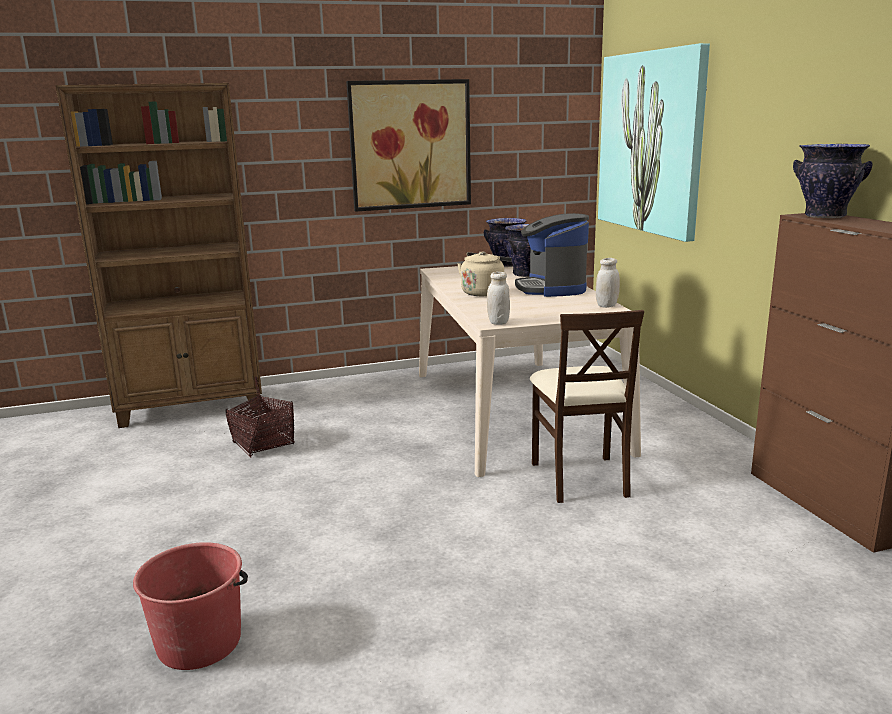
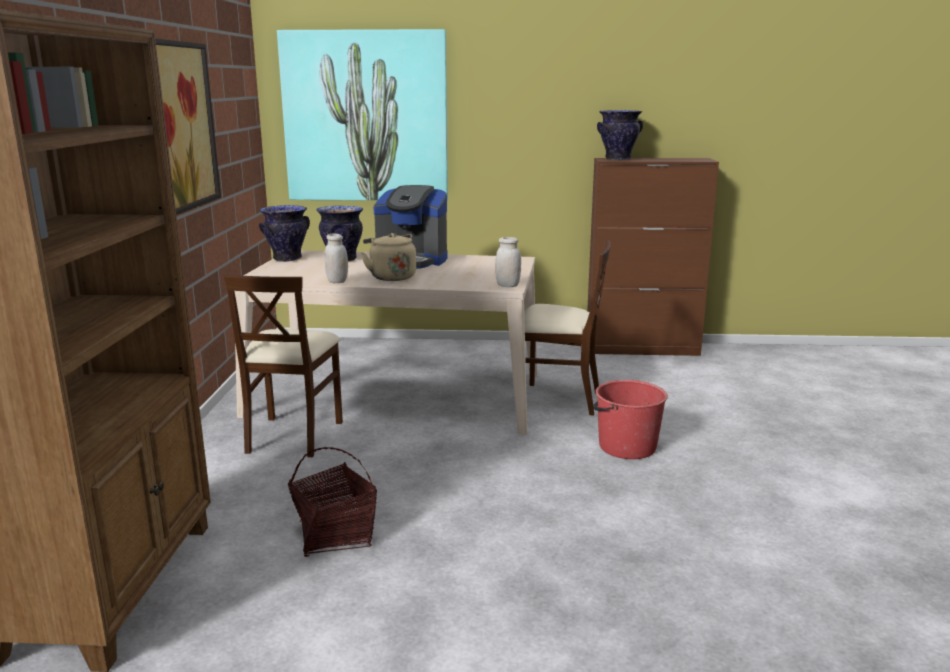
camera: 70 degrees left, 0 degrees up
(200, 642) = (767, 601): red bucket -> red bucket (626, 446)
(402, 397) = (293, 436): none -> beige chair
(607, 305) = (494, 258): white jar -> white jar (337, 281)

